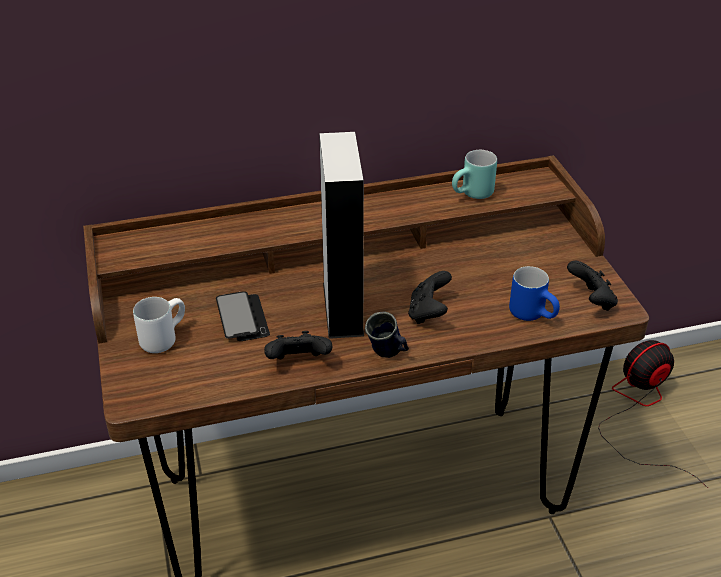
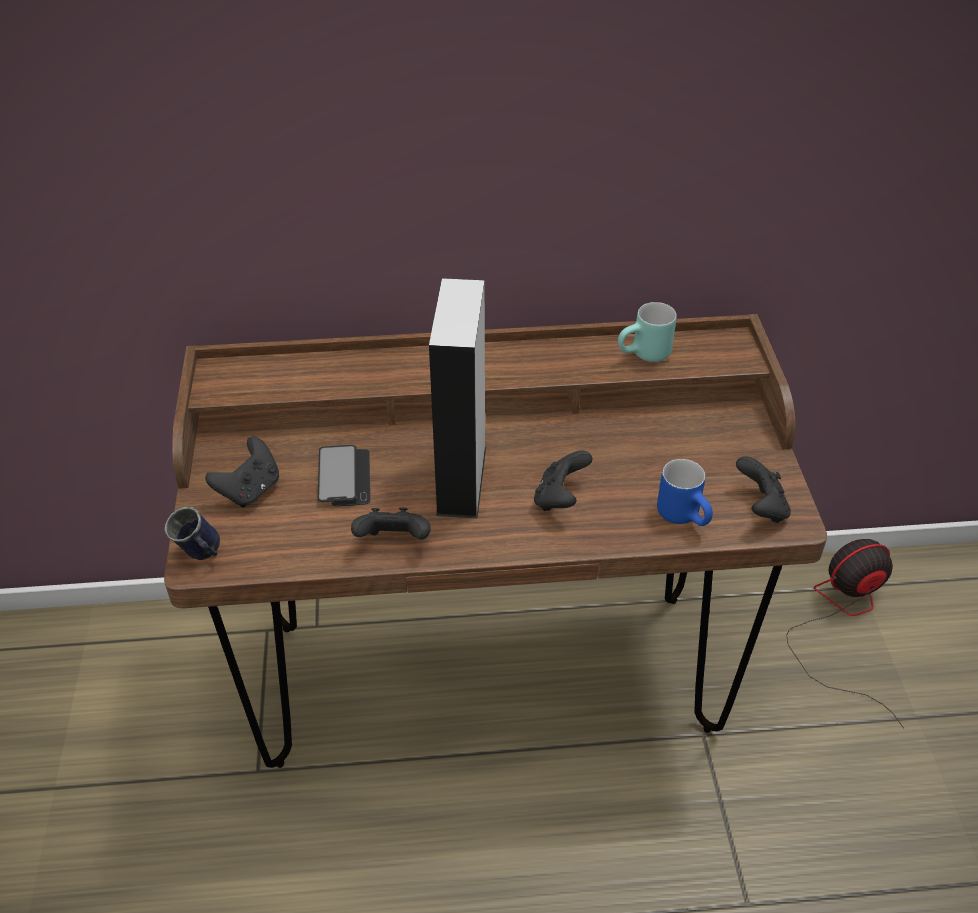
camera: 10 degrees right, 5 degrees up
(162, 337) = (250, 490): white mug -> black game controller
(388, 354) = (499, 545): blue mug -> blue mug (201, 556)

